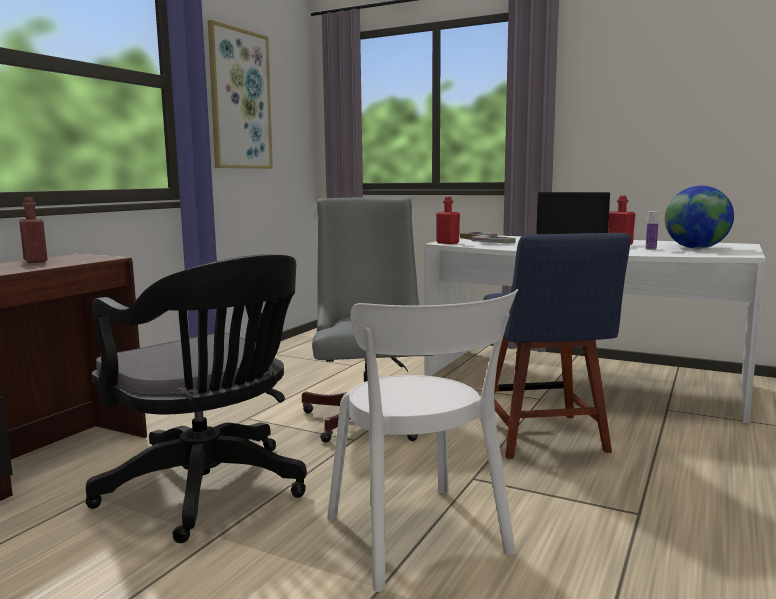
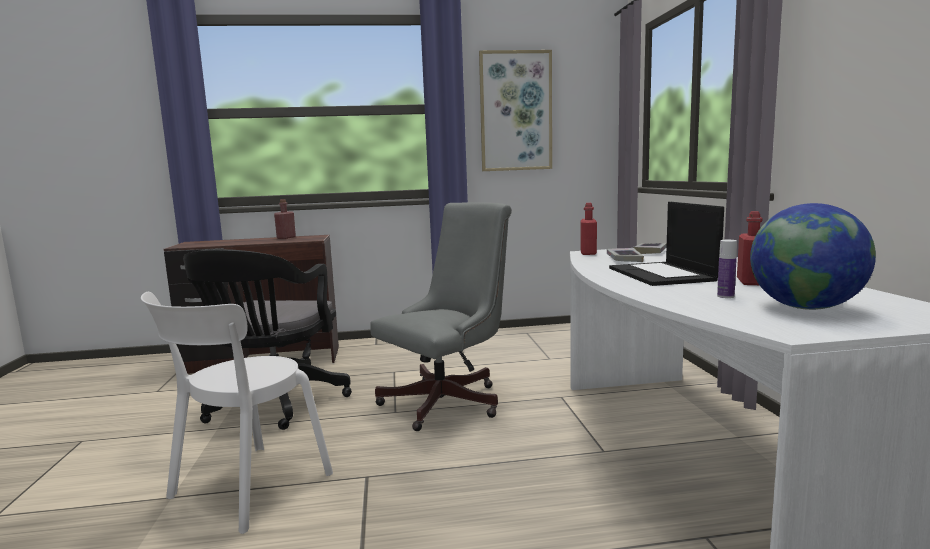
camera: 55 degrees right, 0 degrees up
(544, 438) = (494, 482): blue chair -> none

